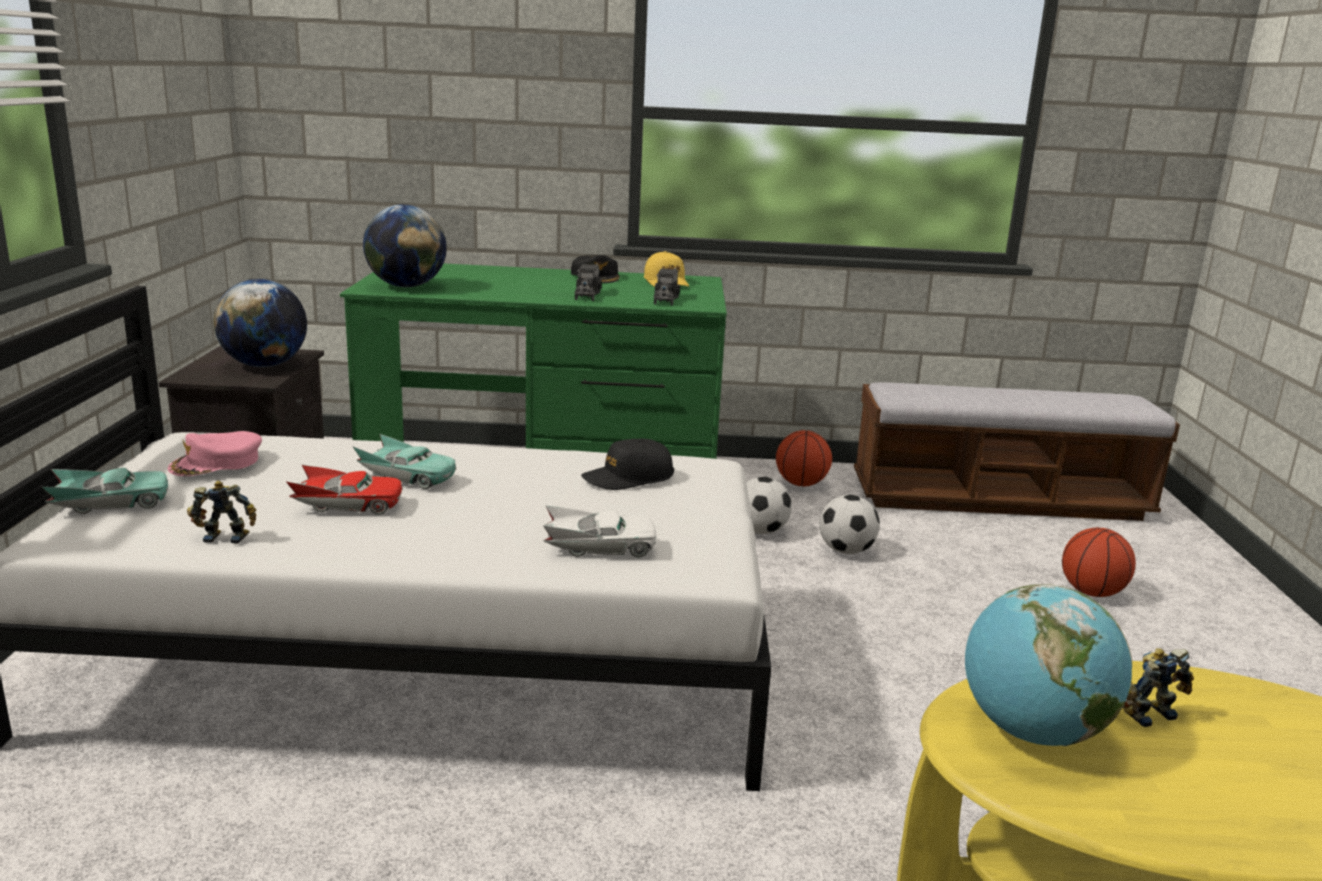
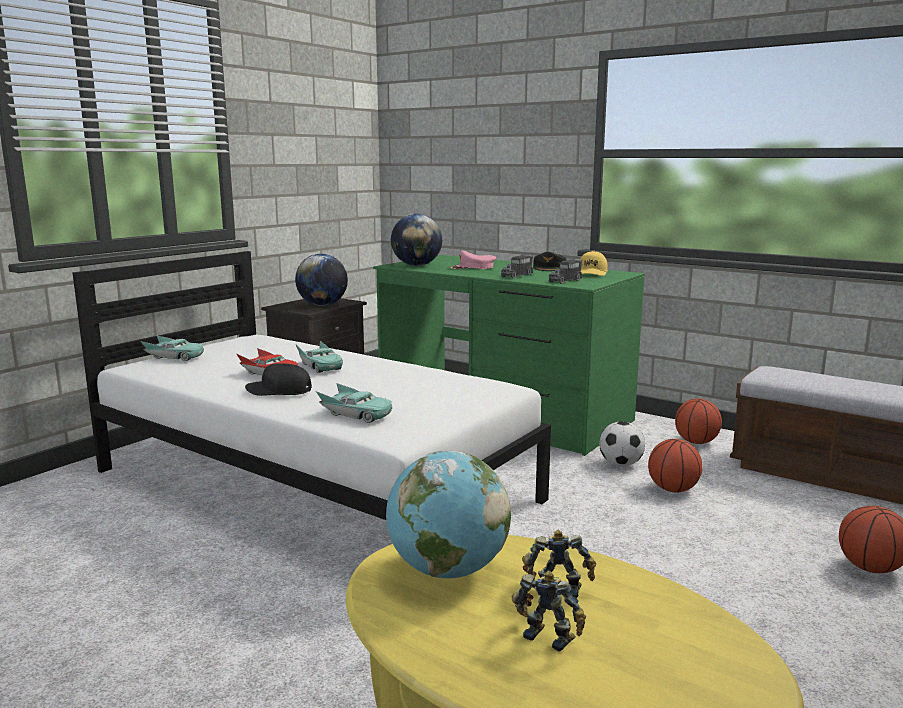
camera: 35 degrees right, 5 degrees down
(216, 463) = (243, 347): pink cap -> pink cap (473, 267)
(226, 536) = (194, 377): toy robot -> toy robot (549, 635)
(599, 547) = (356, 414): white toy car -> turquoise toy car
(628, 478) = (441, 386): black cap -> black cap (279, 391)
(846, 551) = (672, 489): football -> basketball

